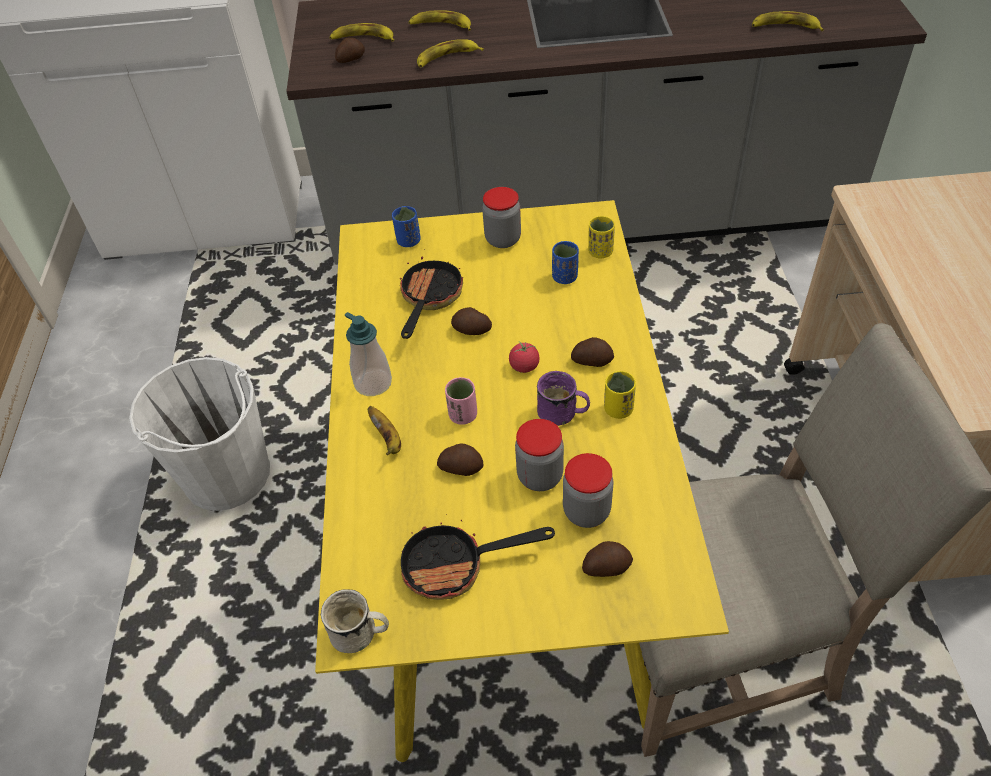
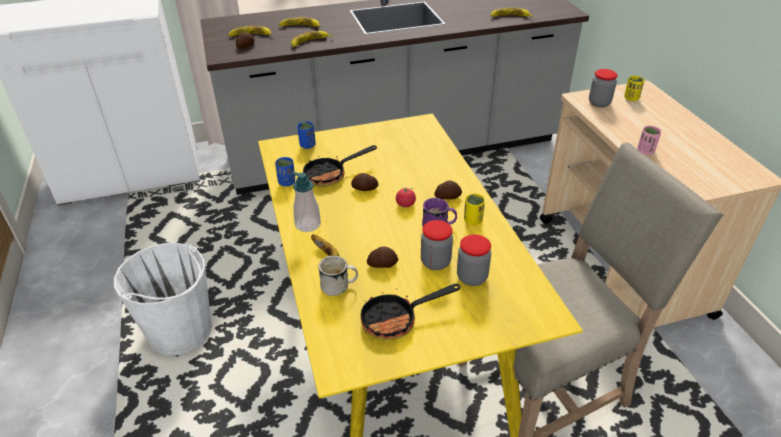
camera: 15 degrees left, 10 degrees down
(361, 634) = (344, 369): white mug -> white mug (339, 287)
(429, 299) = (331, 175): frying pan -> frying pan turned 120 degrees counterclockwise
(463, 415) = (374, 235): pink cup -> pink cup (645, 151)
(503, 239) = (369, 139): jar -> jar (599, 103)
(565, 277) = (415, 155): blue cup -> blue cup (287, 182)
(600, 252) = (433, 140): yellow cup -> yellow cup (631, 98)
(606, 566) = (494, 306): potato -> none

